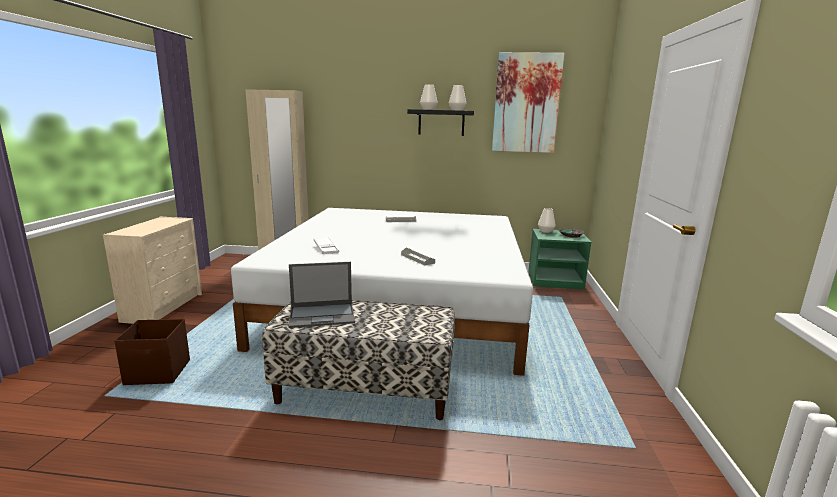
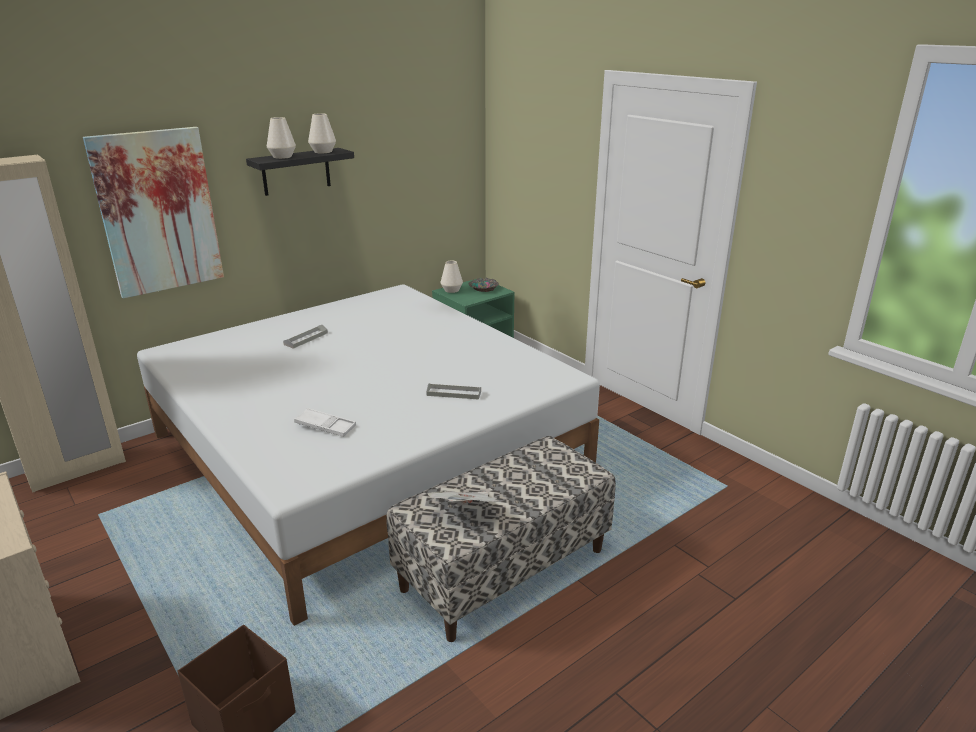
camera: 45 degrees left, 10 degrees up
(323, 315) = (465, 511): laptop -> newspaper
(526, 103) = (402, 128): picture -> picture (158, 212)

